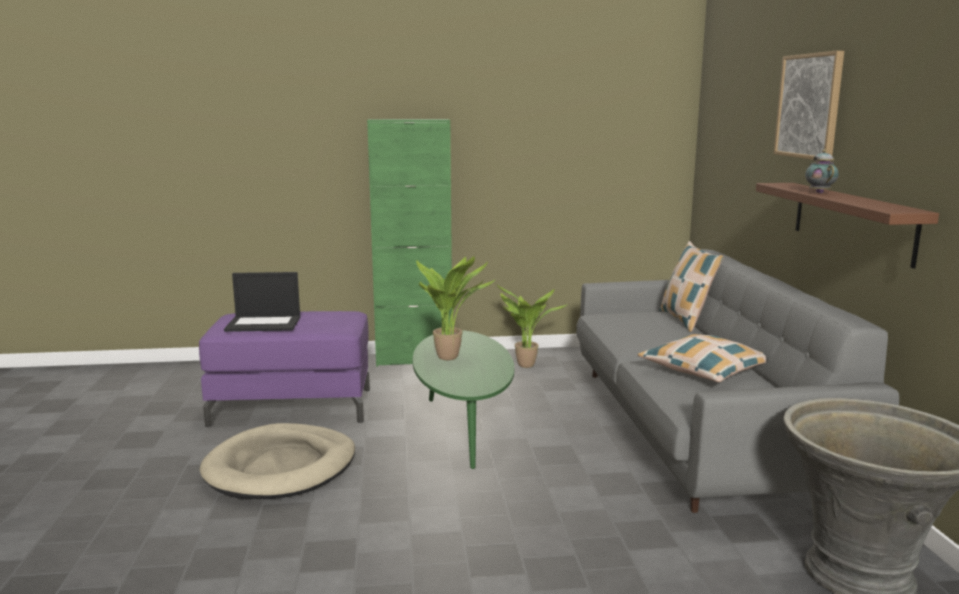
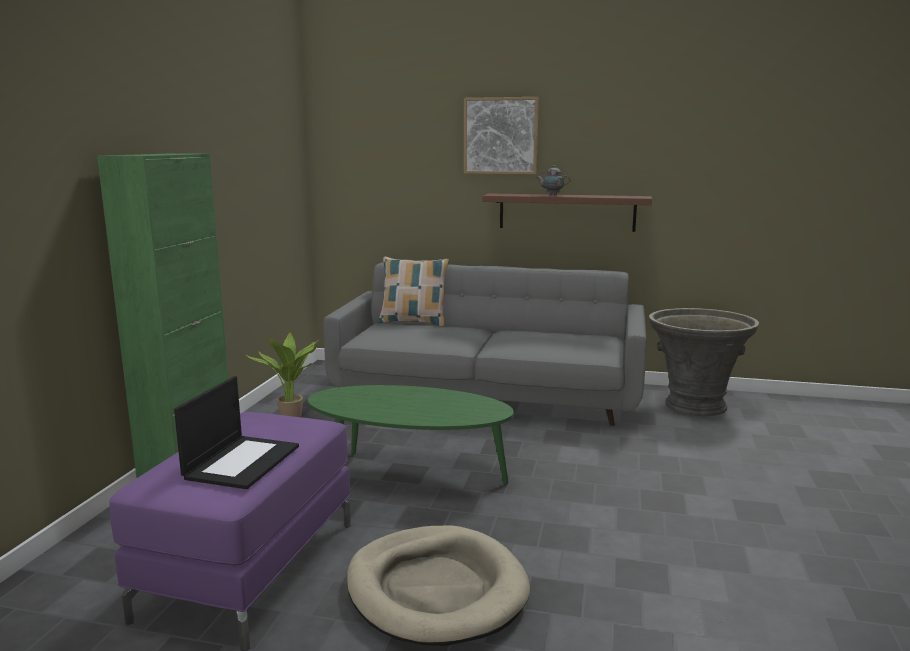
camera: 70 degrees left, 0 degrees up
(451, 357) = (399, 407): potted plant -> none
(705, 370) = (533, 338): pillow -> none

